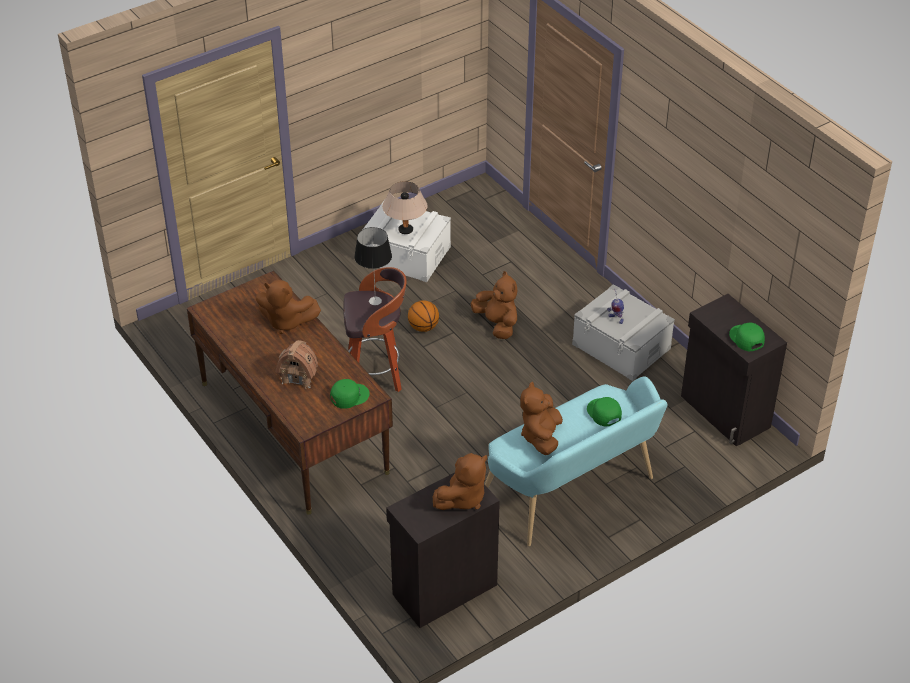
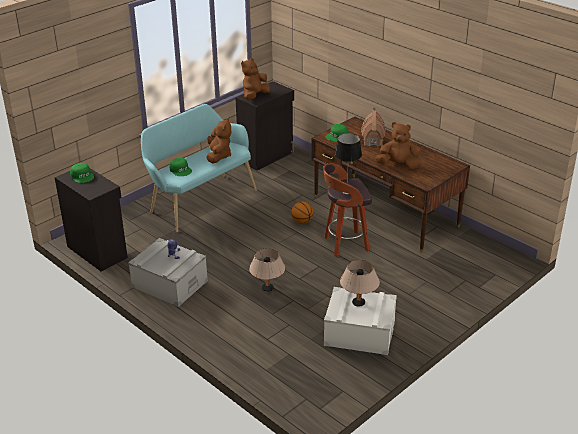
camera: 170 degrees right, 10 degrees down
(423, 327) = (323, 279): basketball -> basketball (302, 221)
(497, 324) = (267, 288): brown plush toy -> beige table lamp

